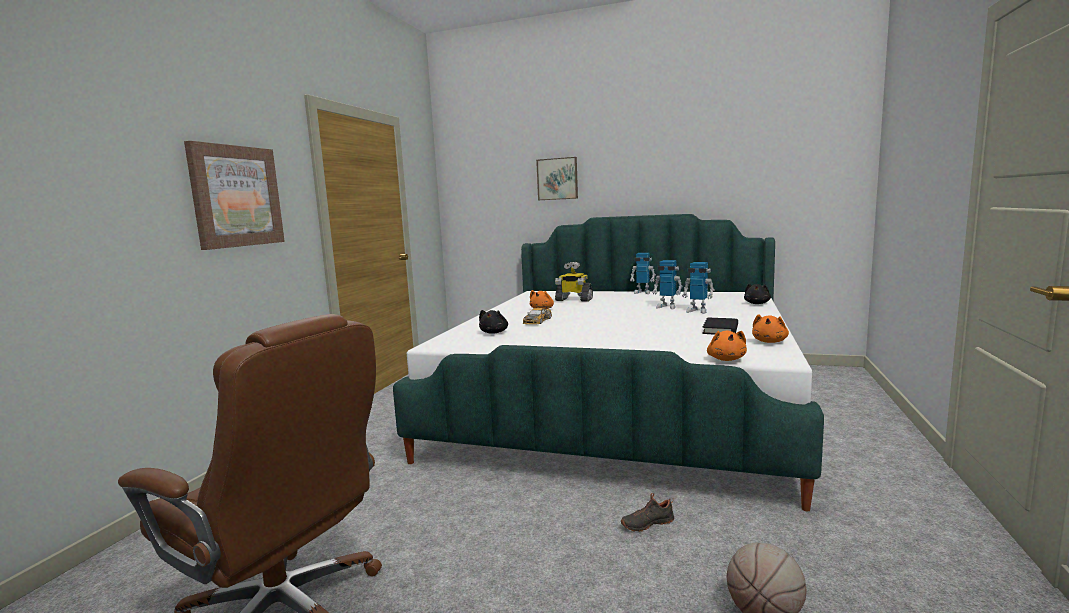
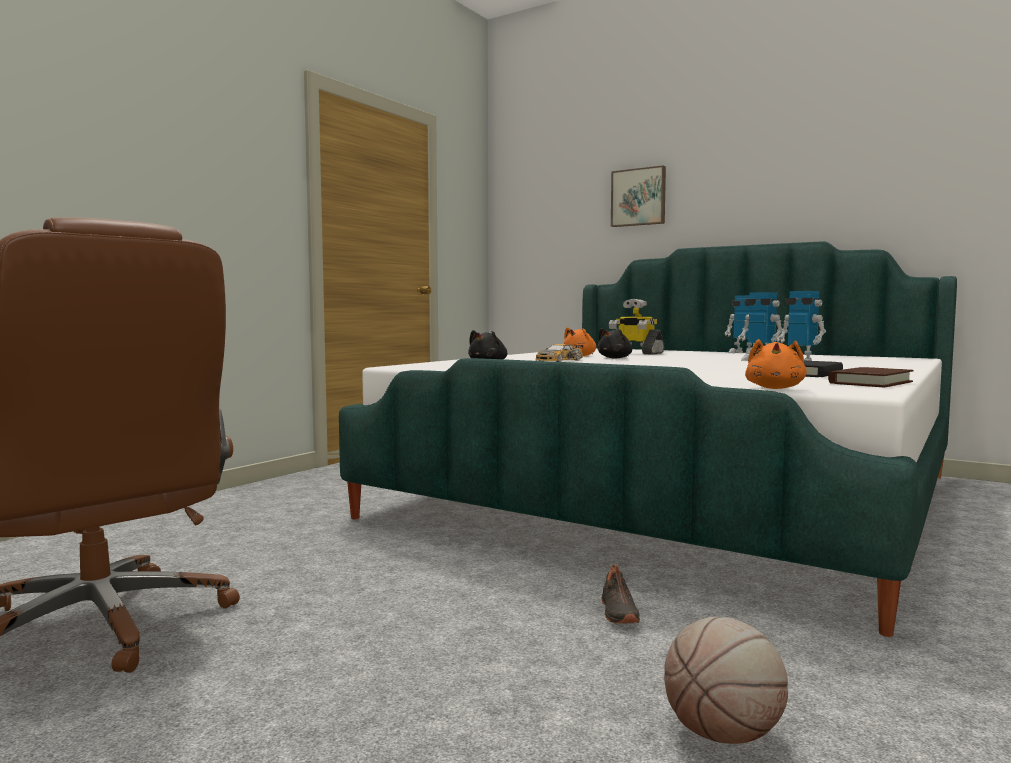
camera: 15 degrees right, 5 degrees down
(236, 196) = (198, 174): picture -> none
(647, 523) = (617, 613): black shoe -> black shoe turned 90 degrees counterclockwise
(757, 303) = (905, 363): black plush toy -> black plush toy (616, 358)
(769, 341) = (870, 382): orange plush toy -> brown book

